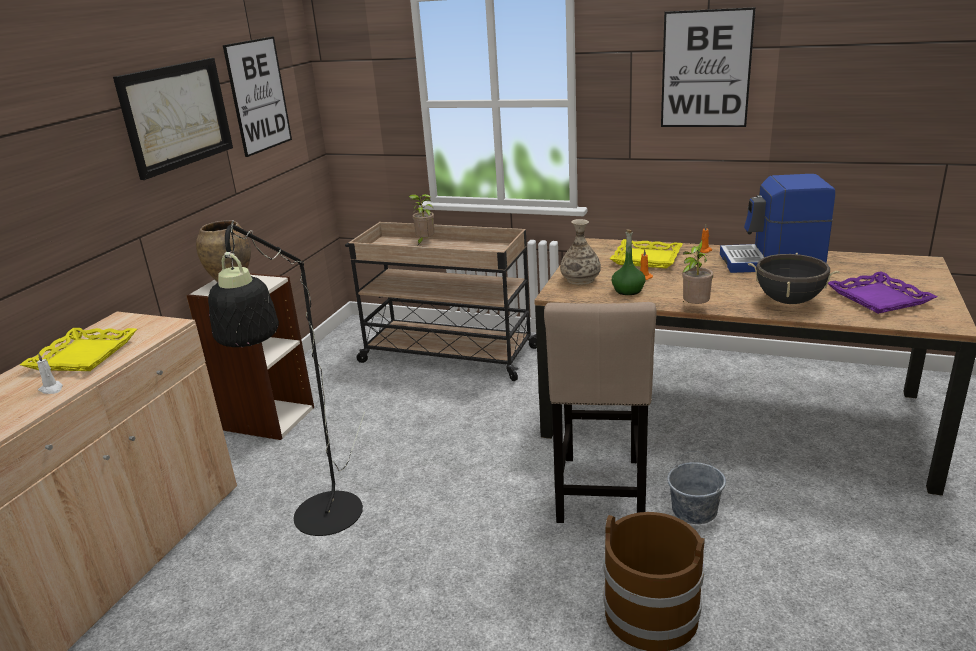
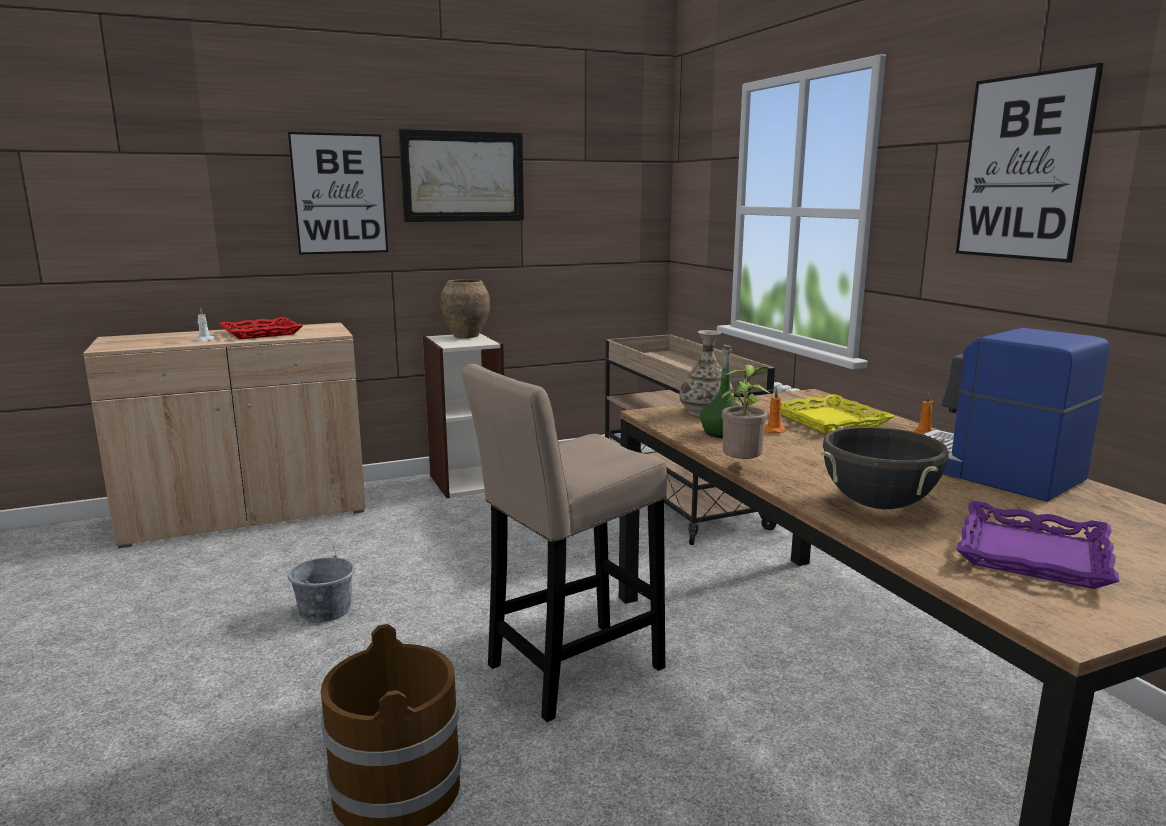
camera: 45 degrees right, 10 degrees down
(83, 355) = (261, 333): yellow tray -> red tray
(258, 95) = (578, 180): picture -> picture (339, 194)
(324, 525) = (358, 562): black floor lamp -> none
(424, 242) = (687, 362): potted plant -> none
(694, 510) = (621, 746): grey bucket -> grey bucket (325, 610)

